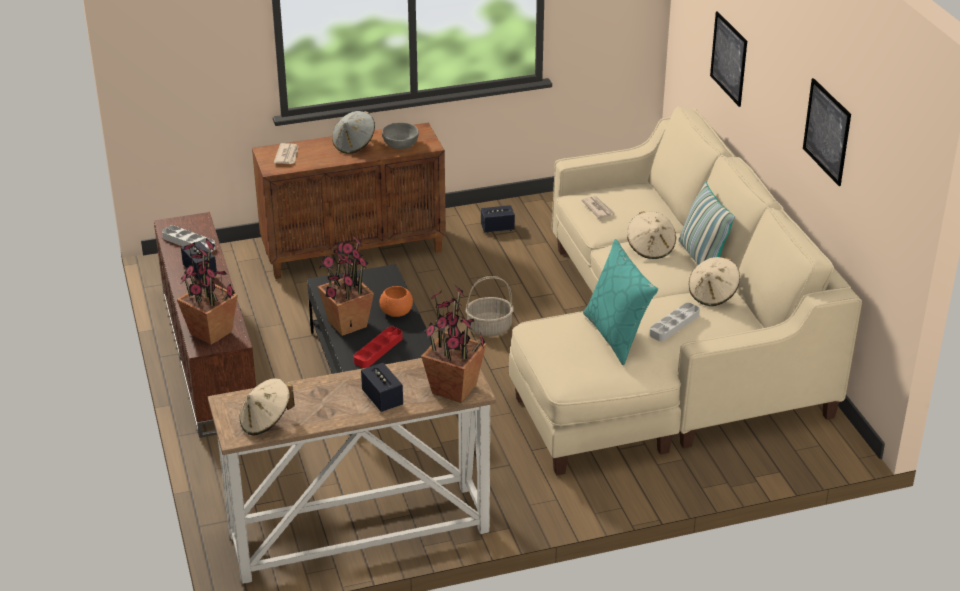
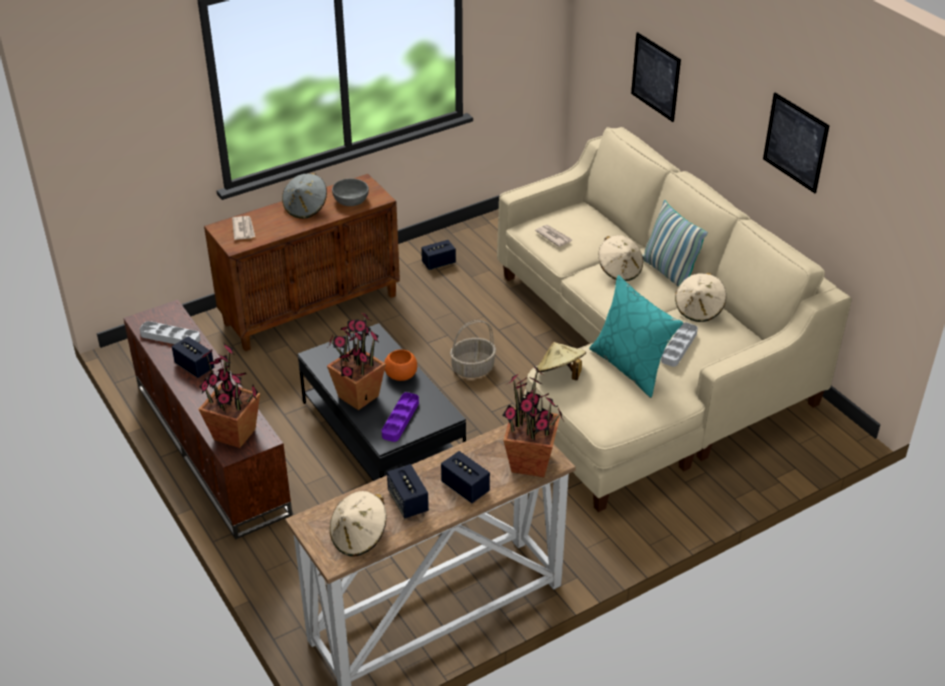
camera: 15 degrees left, 5 degrees up
(324, 401) = (408, 502): none -> speaker
(378, 350) = (400, 419): red tray -> purple tray
(543, 331) = (560, 374): none -> beige hat

